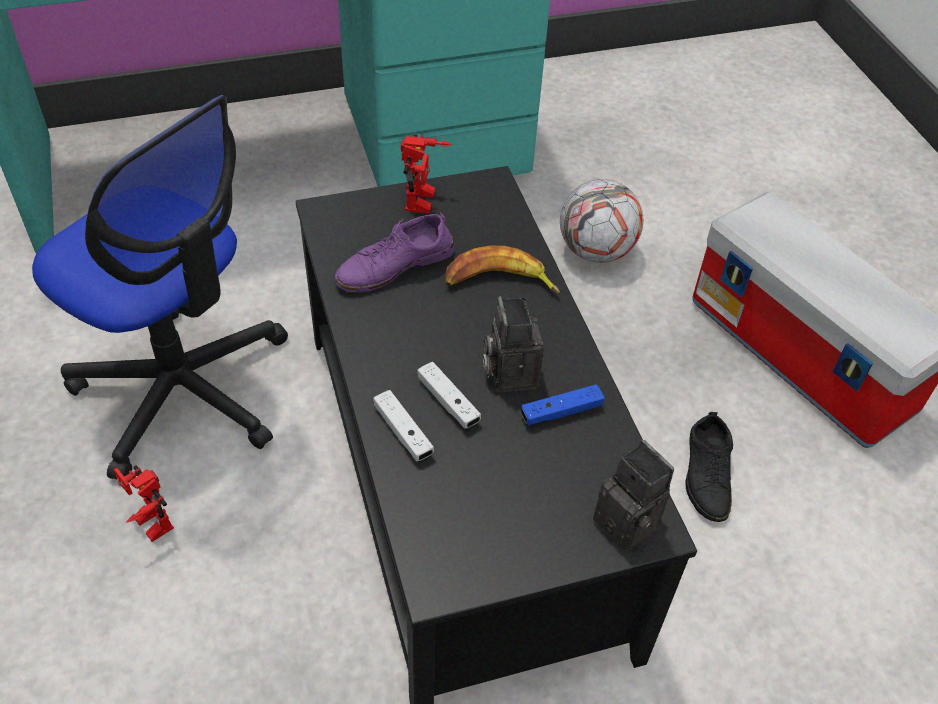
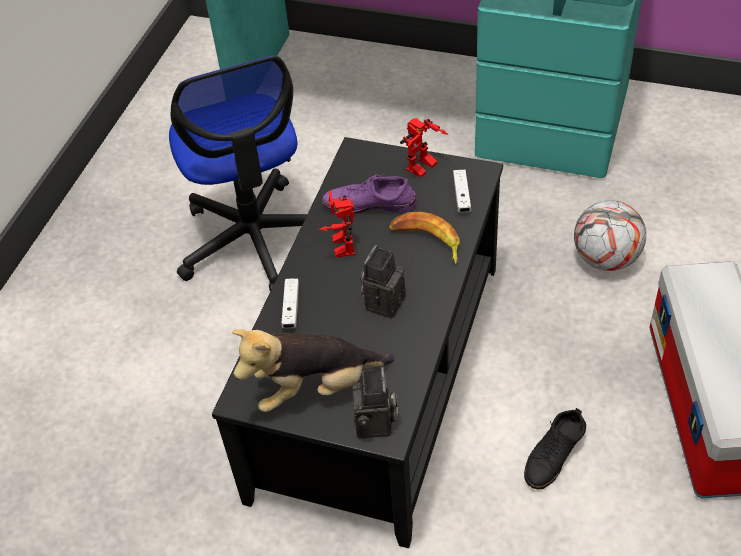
camera: 40 degrees right, 0 degrees up
(147, 524) = (181, 312): toy robot -> toy robot (339, 245)
(448, 402) = (331, 302): white game controller -> white game controller (461, 196)
(519, 517) = (315, 388): none -> plush toy
(561, 412) = (394, 340): blue game controller -> none

